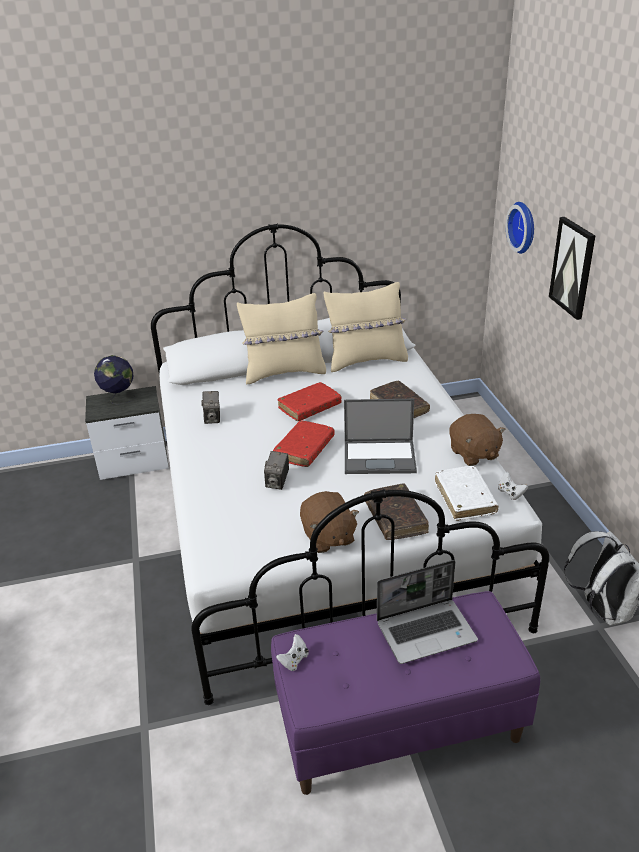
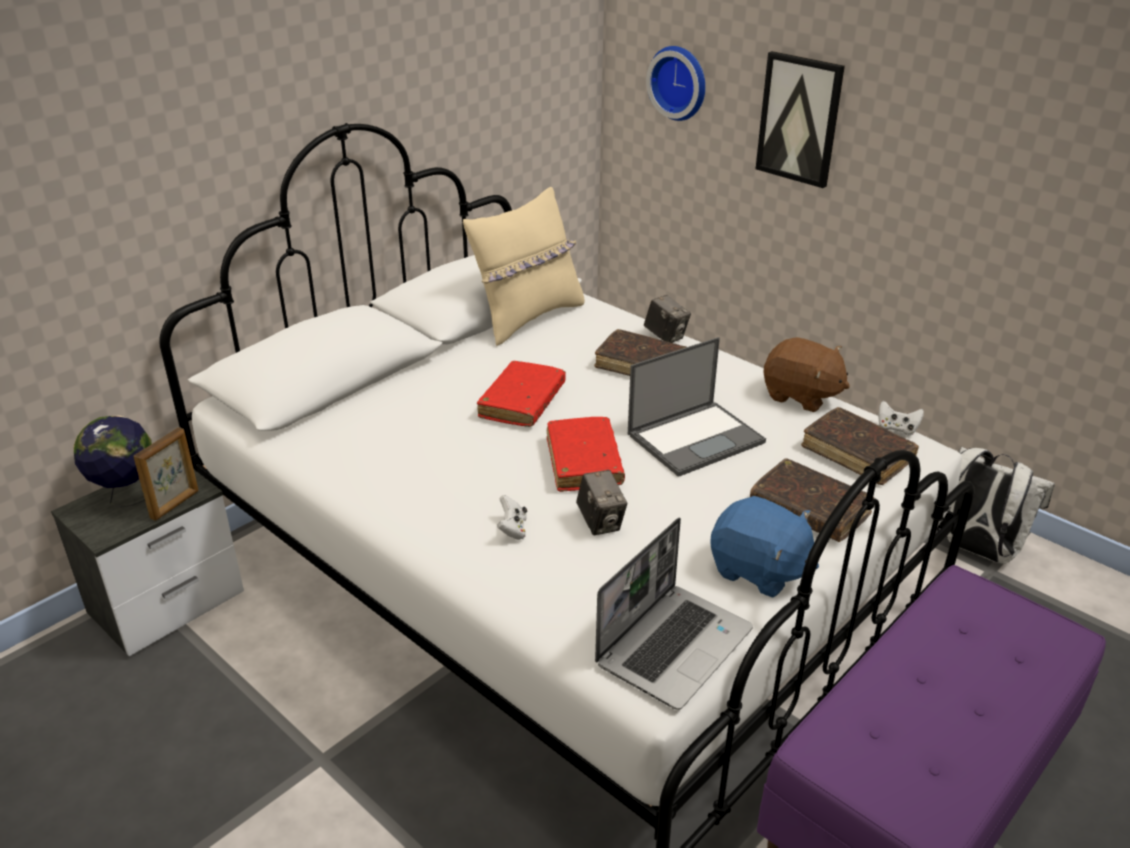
camera: 35 degrees left, 0 degrees up
(134, 410) = (175, 505): none -> picture frame
(212, 418) = (390, 464): camera -> camera (665, 336)
(284, 373) = (427, 366): beige pillow -> none
(294, 660) = (841, 772): white game controller -> white game controller (512, 529)
(328, 537) = (759, 570): brown plush toy -> blue plush toy
(427, 631) = (945, 648): laptop -> laptop (674, 645)
(464, 498) = (857, 454): white book -> brown book

